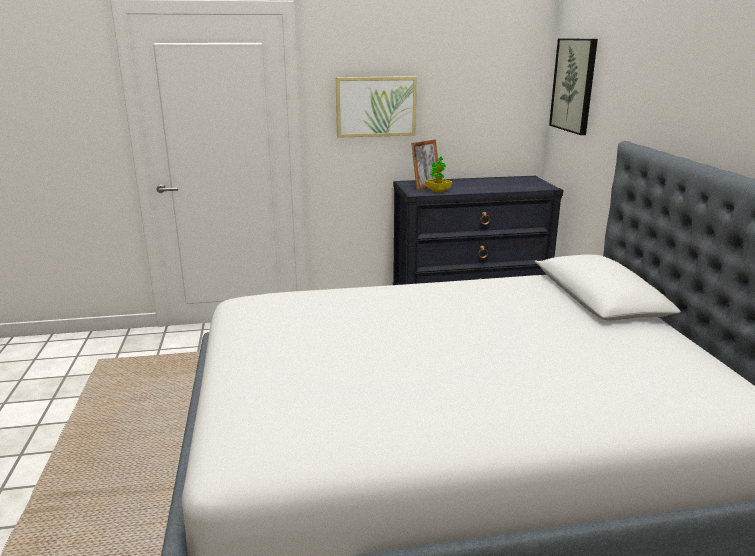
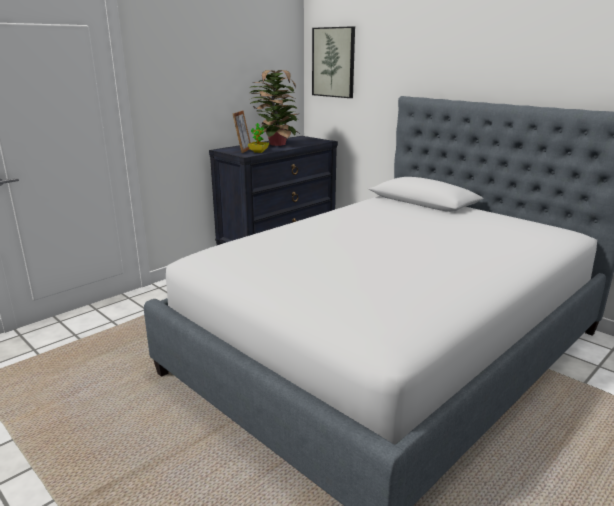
camera: 35 degrees left, 0 degrees up
(376, 106) = (190, 85): picture -> none
(477, 184) = (275, 144): none -> potted plant

